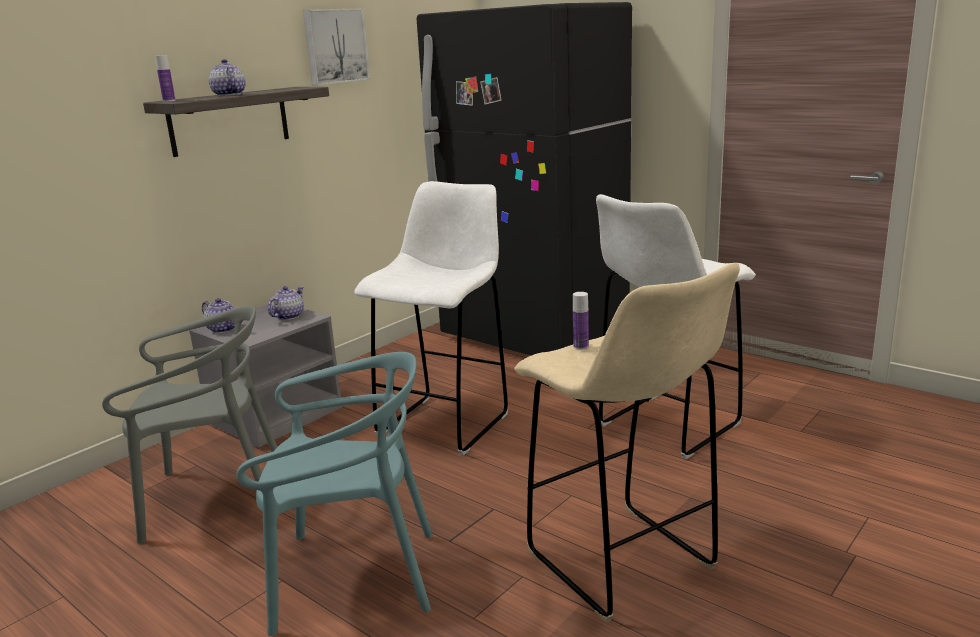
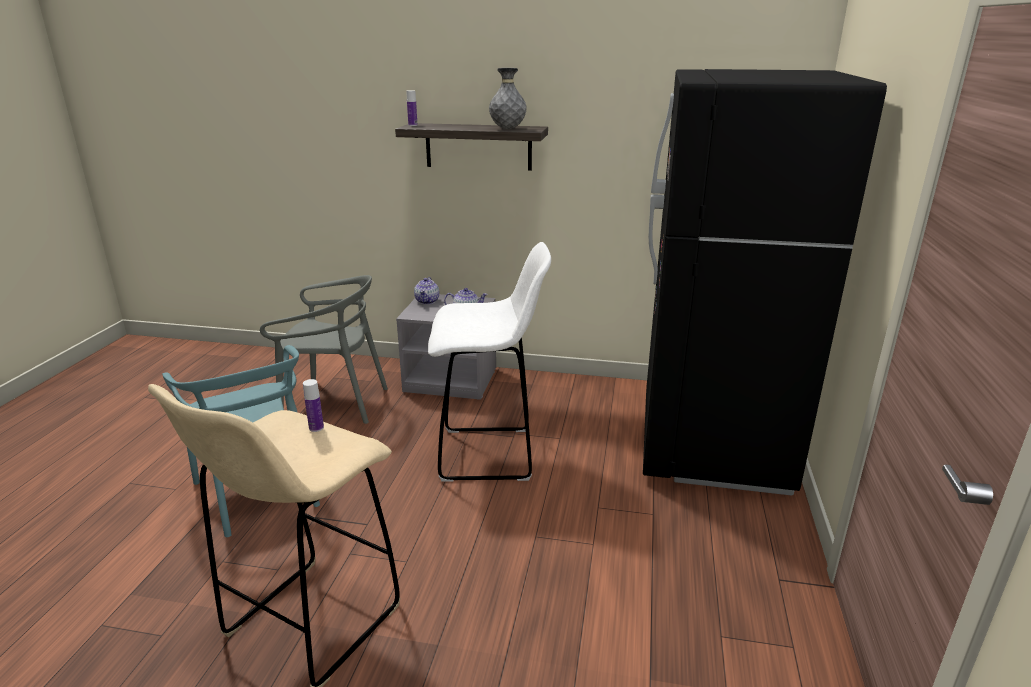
camera: 60 degrees right, 5 degrees up
(214, 498) = (334, 403): grey chair -> grey chair turned 45 degrees counterclockwise
(228, 95) = (459, 127): teapot -> none
(284, 89) = (508, 129): none -> grey vase
(335, 46) = (599, 93): picture -> none
(666, 426) = (577, 591): white stool -> none

